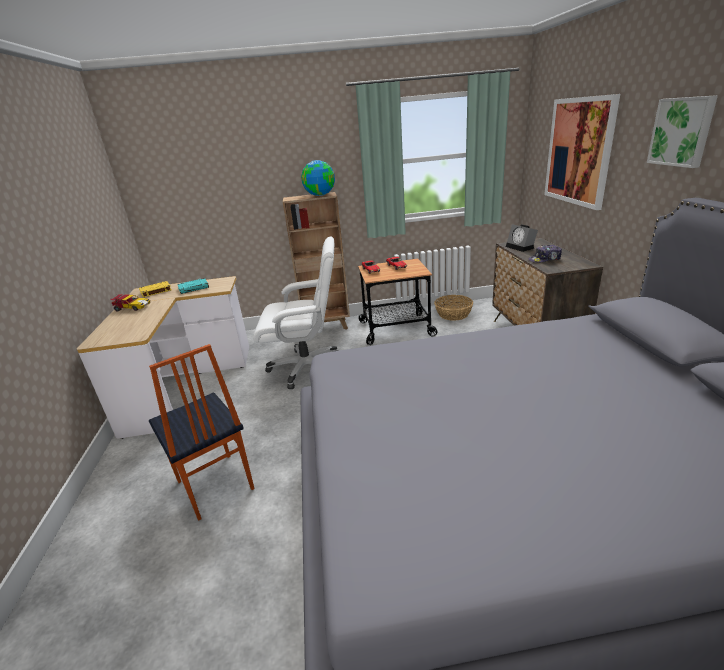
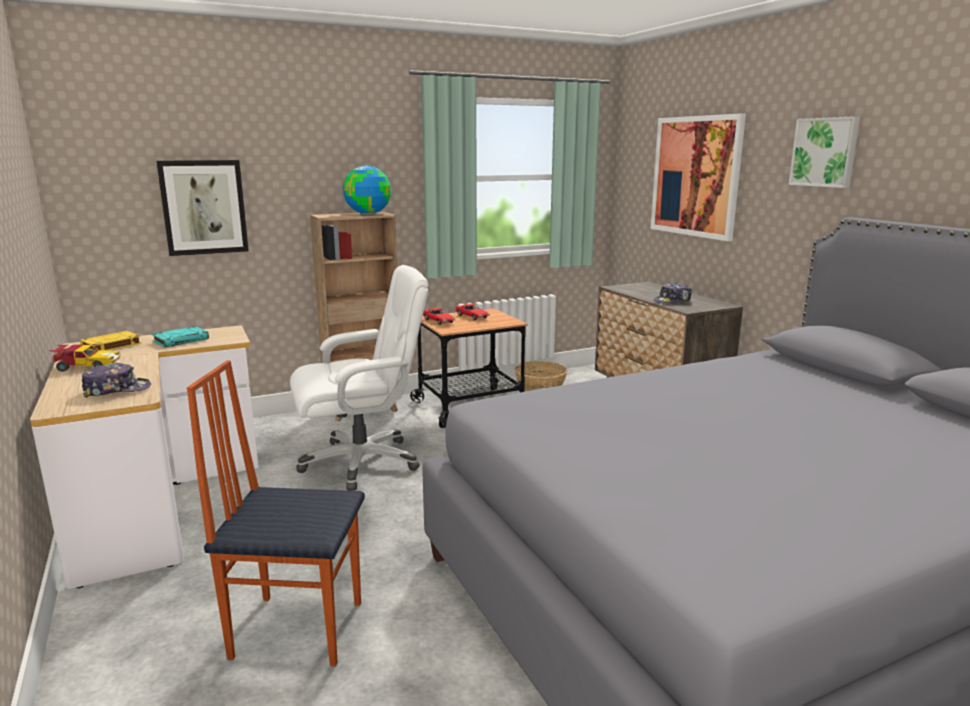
camera: 20 degrees left, 10 degrees down
(132, 328) = (117, 390): none -> cap
(214, 486) = (297, 628): chair -> chair turned 150 degrees clockwise
(215, 196) = (204, 207): none -> picture
(521, 247) = (634, 290): alarm clock -> none

